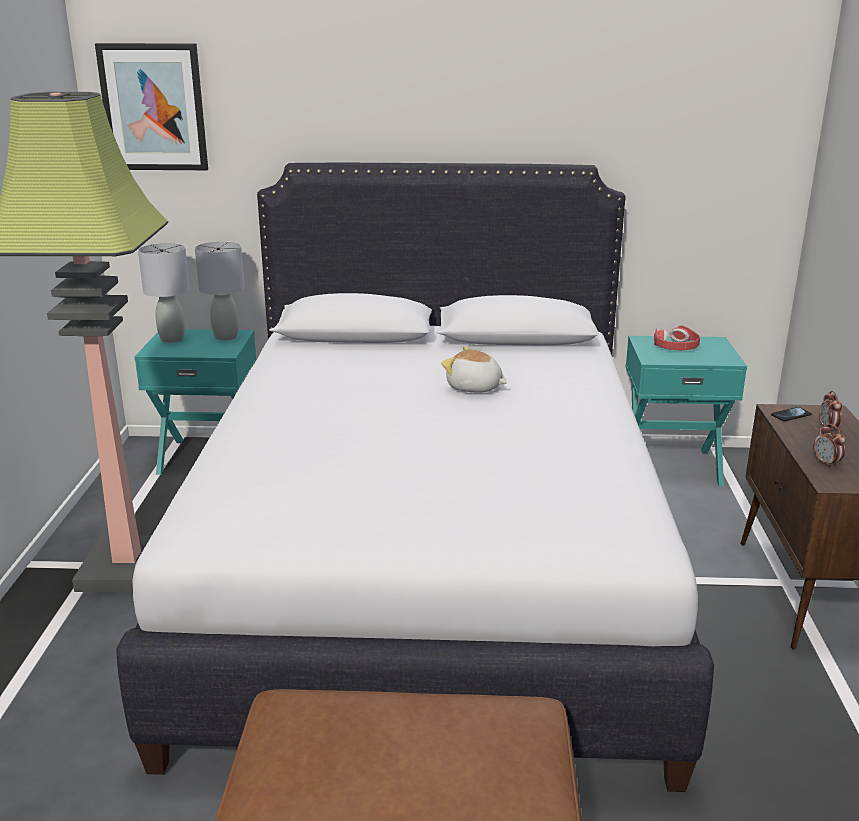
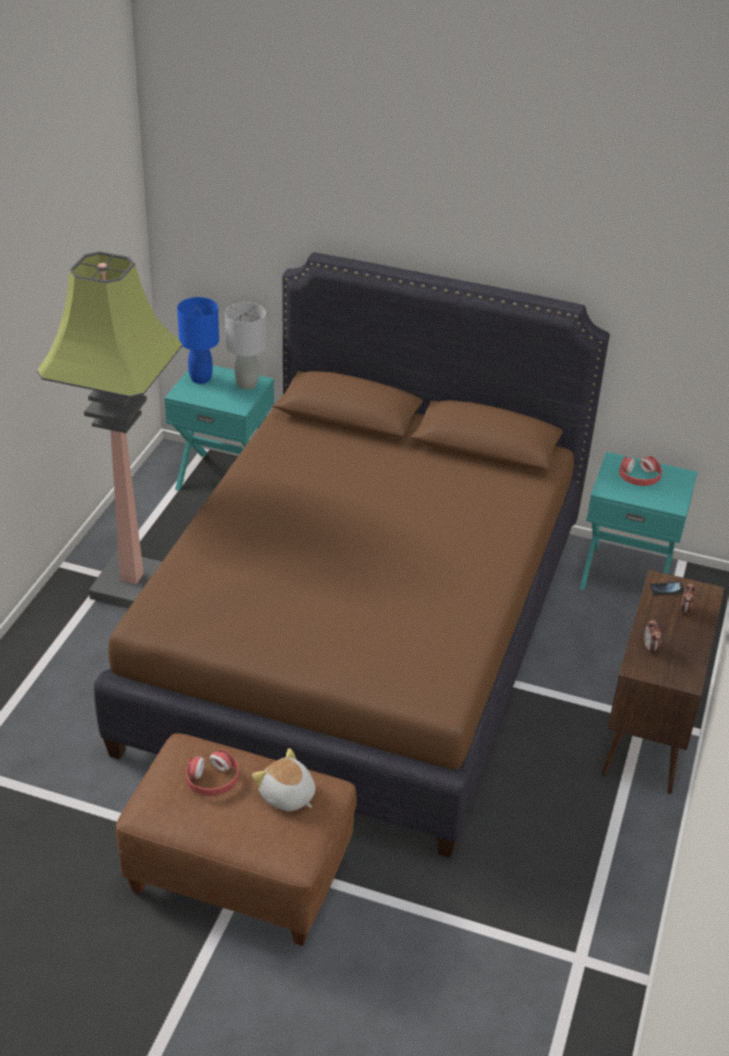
camera: 15 degrees right, 15 degrees up
(153, 107) = (203, 184): picture -> none
(172, 339) = (201, 378): grey table lamp -> blue table lamp
(351, 738) = (212, 780): none -> red headphones
(428, 569) = (359, 637): white bed -> brown bed
(474, 388) = (413, 508): plush toy -> plush toy (287, 796)

